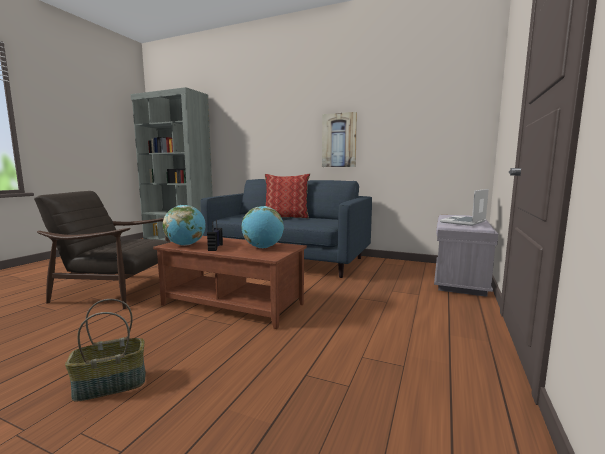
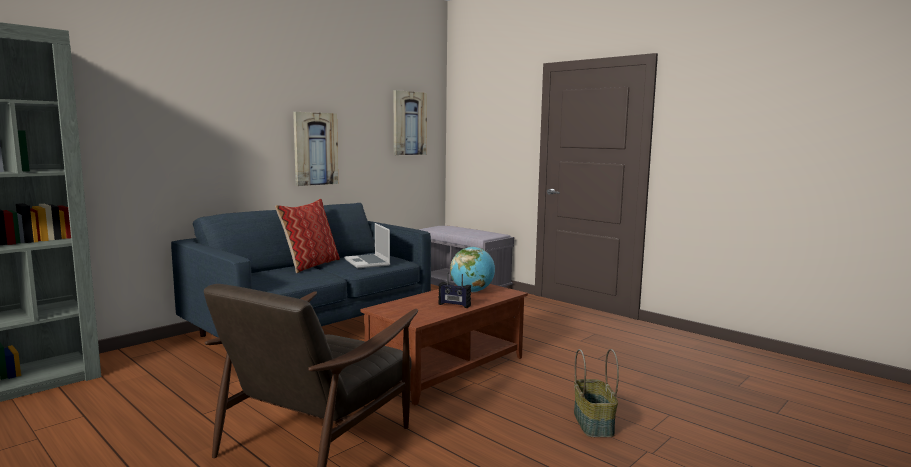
camera: 70 degrees left, 0 degrees up
(186, 245) = (425, 314): globe -> none
(440, 112) = (409, 123): none -> picture
(463, 222) = (477, 232): laptop -> laptop (368, 262)

